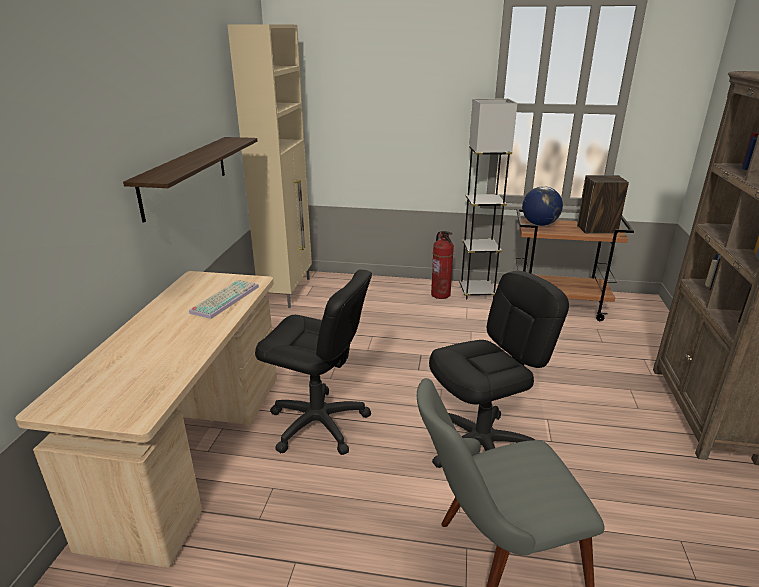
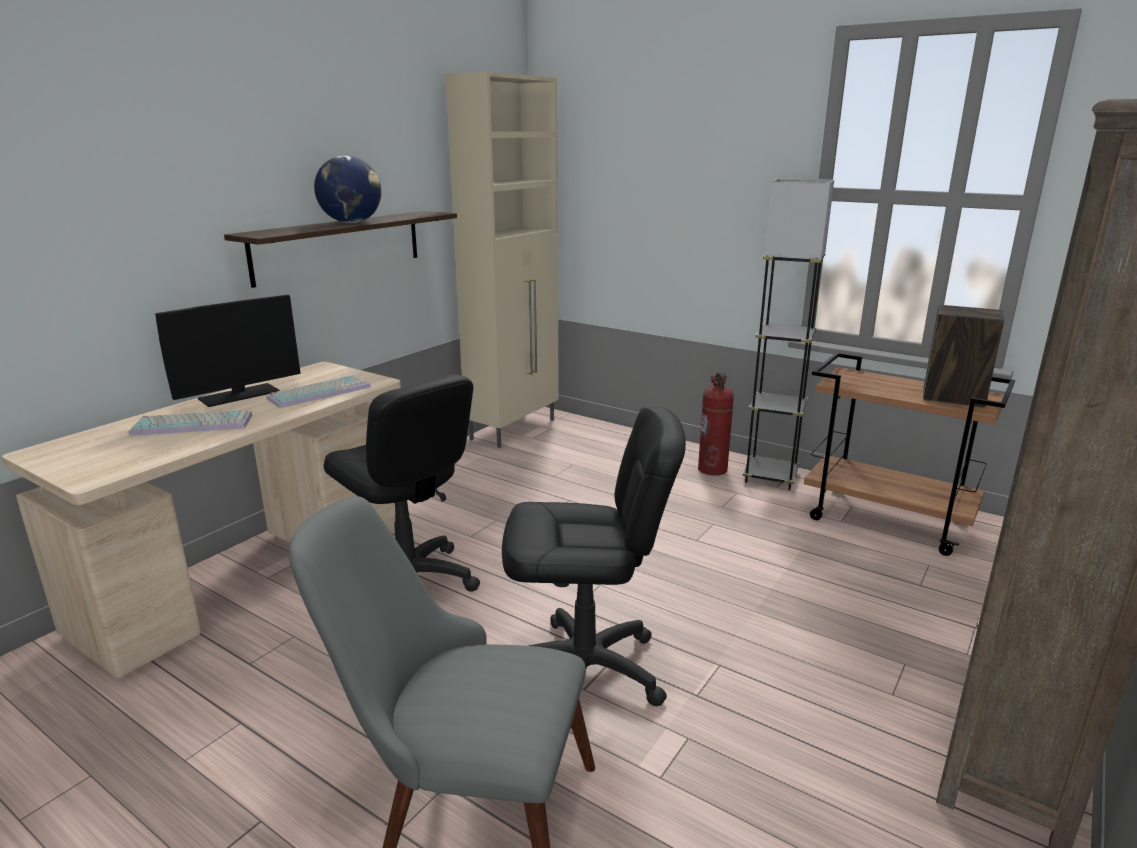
camera: 25 degrees right, 5 degrees down
(159, 348) = (194, 424): none -> keyboard
(160, 314) = (239, 395): none -> monitor
(539, 224) = (860, 378): globe -> globe (352, 222)

